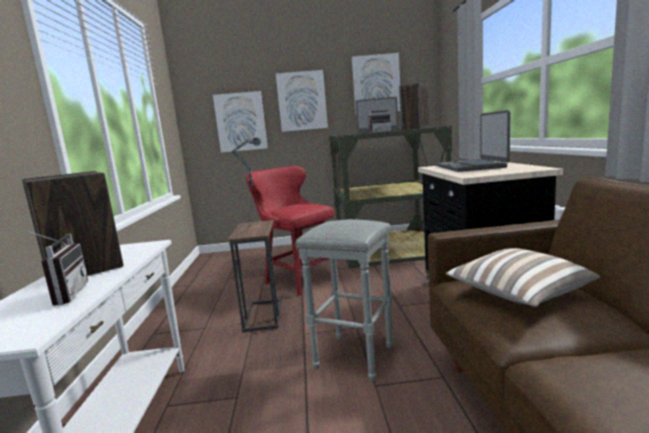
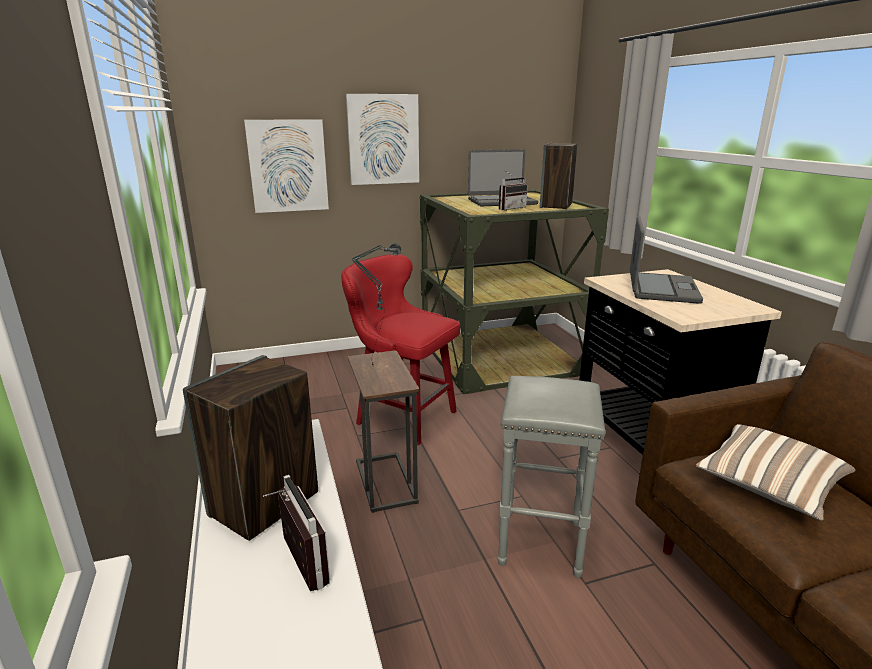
camera: 15 degrees left, 10 degrees up
(376, 84) = (490, 122): picture -> none
(471, 167) = (661, 289): laptop -> laptop turned 150 degrees counterclockwise

